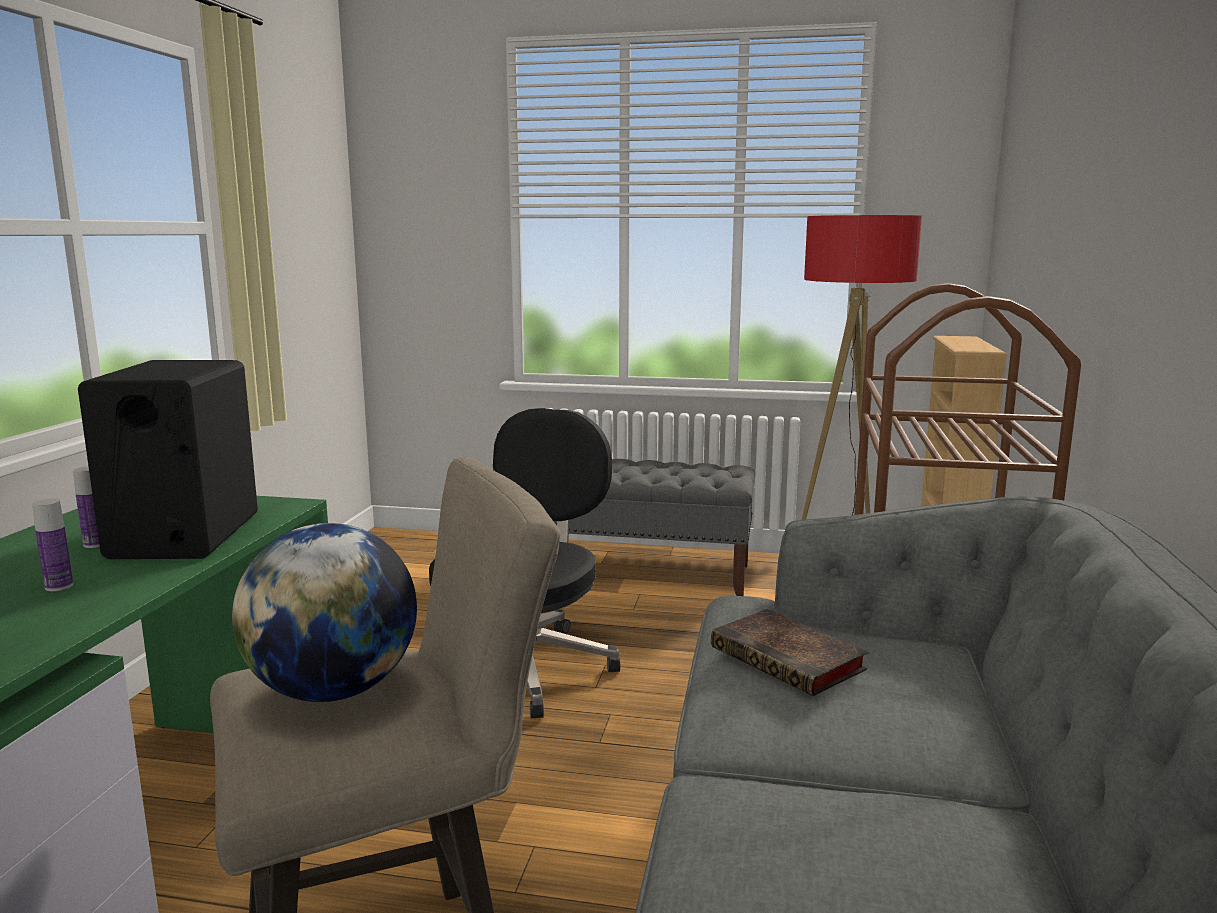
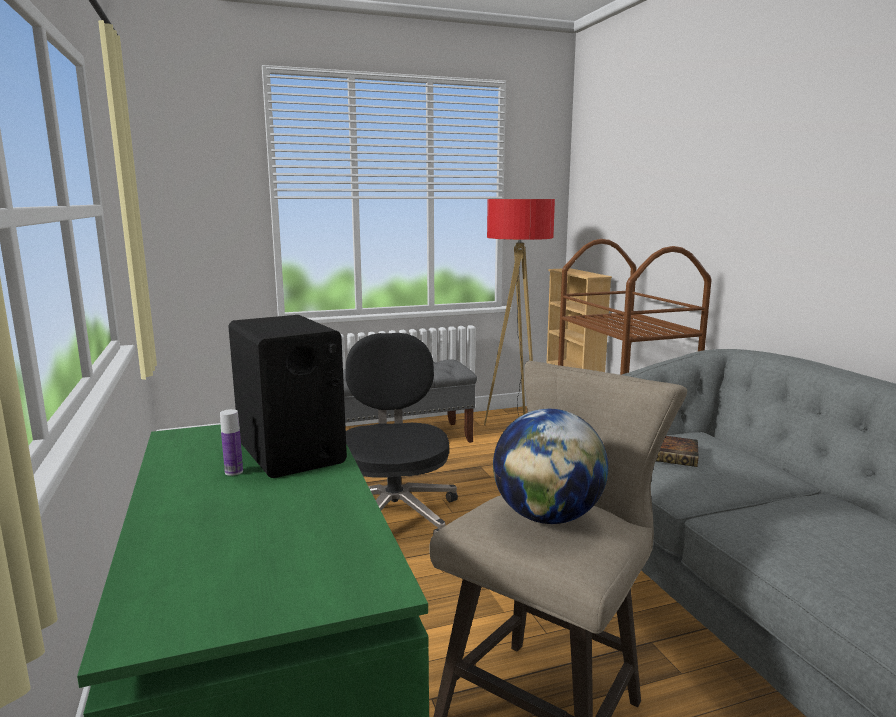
camera: 30 degrees left, 0 degrees up
(59, 586) = (282, 502): bottle -> none

